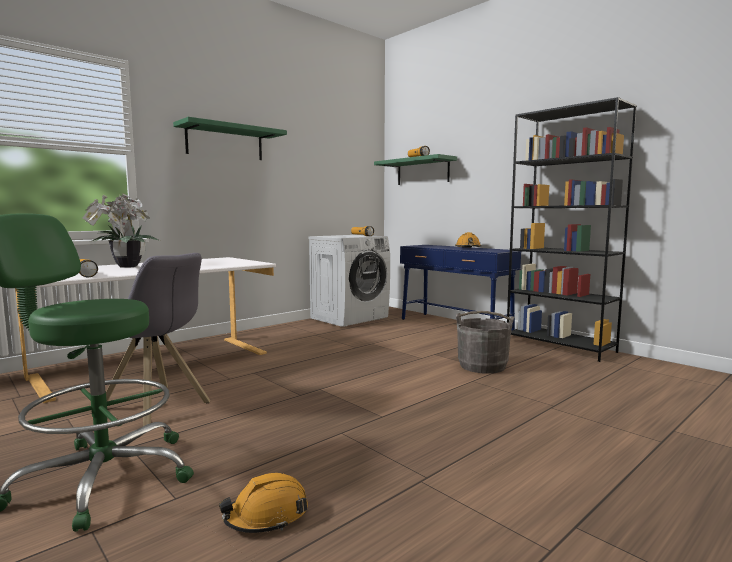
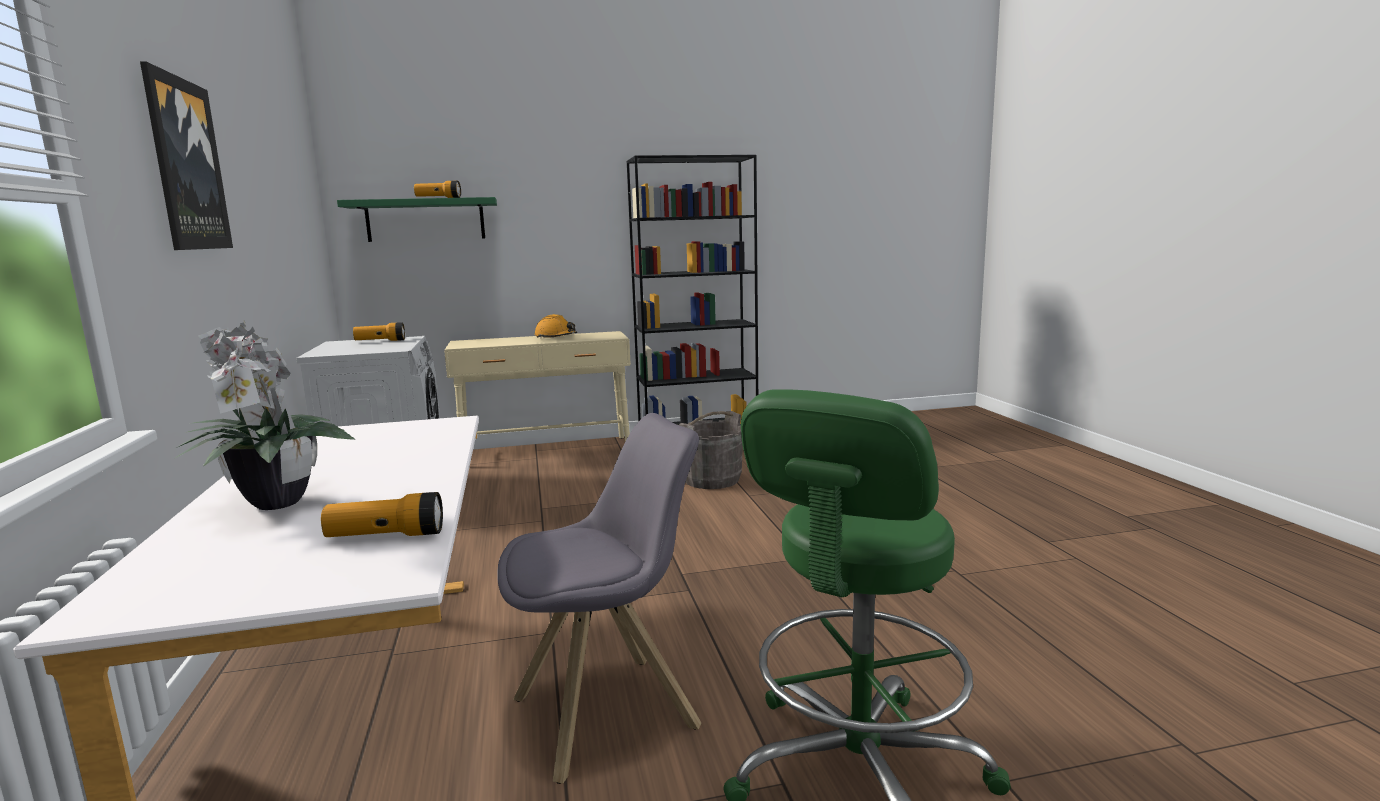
camera: 60 degrees left, 5 degrees up
(225, 142) = (186, 165): green shelf -> picture
(266, 516) = (1000, 659): orange hard hat -> none
(454, 325) = (546, 452): blue console table -> beige console table

